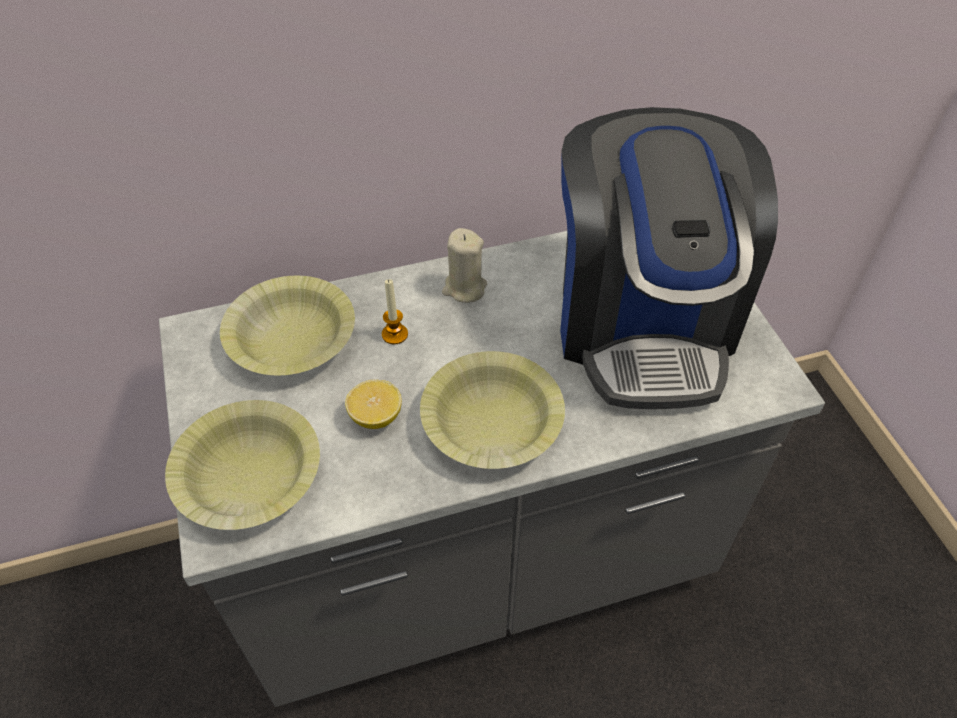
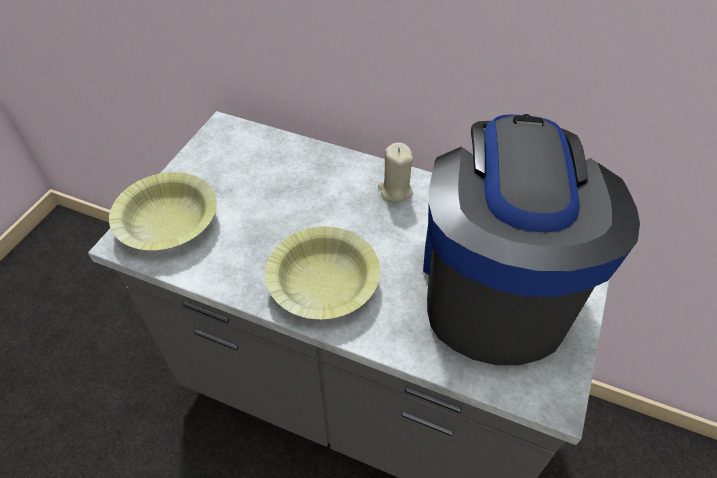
camera: 40 degrees right, 0 degrees up
(292, 339) = (267, 161): yellow bowl -> none
(376, 416) = (263, 233): lemon -> none
(395, 334) = (324, 193): candle -> none
(642, 321) = (494, 285): coffee machine -> coffee machine turned 150 degrees clockwise

